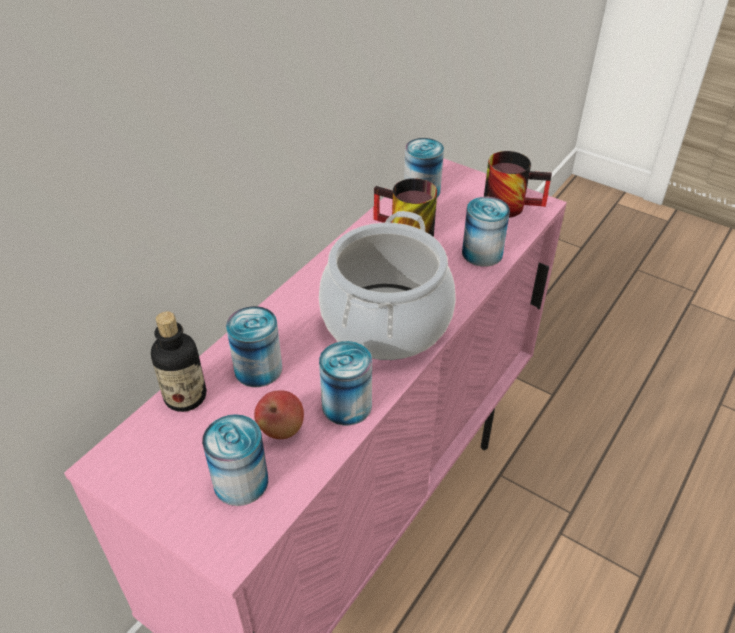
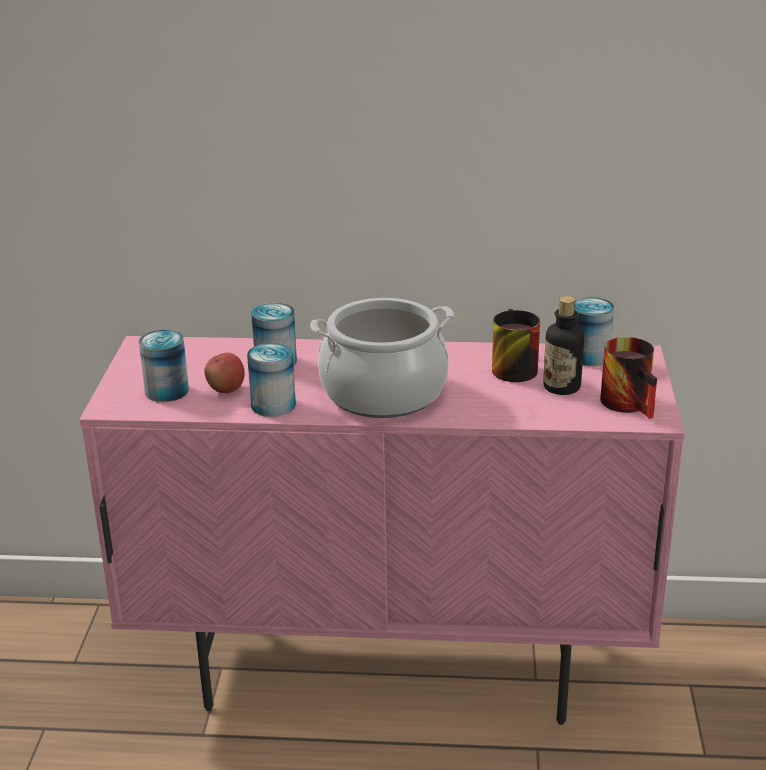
camera: 60 degrees right, 15 degrees down
(185, 397) = (223, 347): bottle -> bottle (561, 387)
(482, 253) = (532, 409): can -> none

